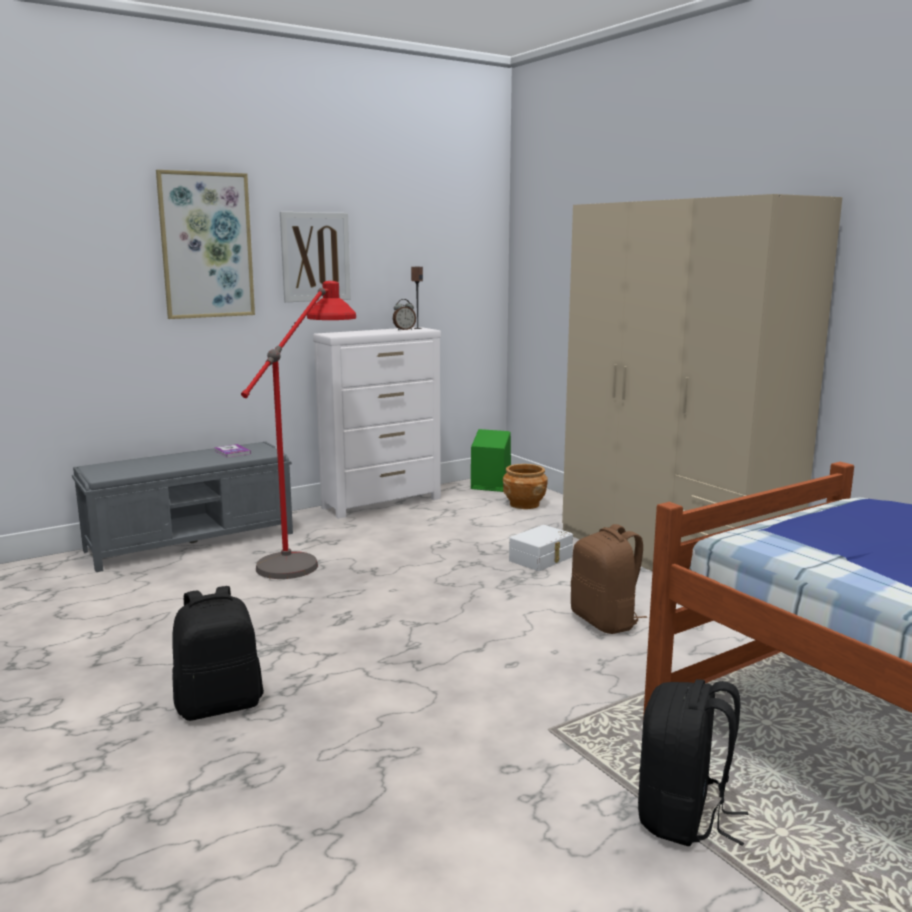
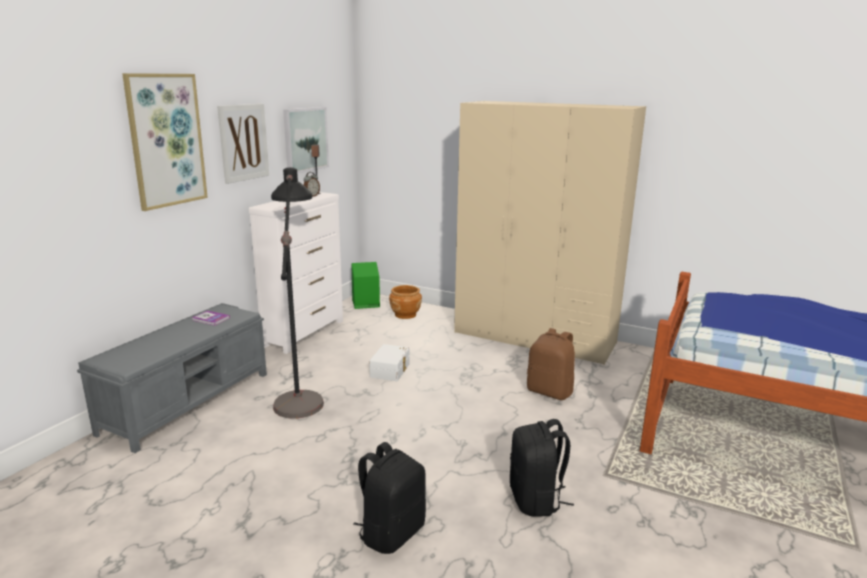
camera: 30 degrees left, 5 degrees up
(309, 552) = (300, 388): red floor lamp -> black floor lamp
(414, 261) = (305, 139): none -> picture
(542, 559) = (464, 355): white storage box -> white storage box (391, 370)
(683, 817) = (719, 504): black backpack -> black backpack (536, 500)

